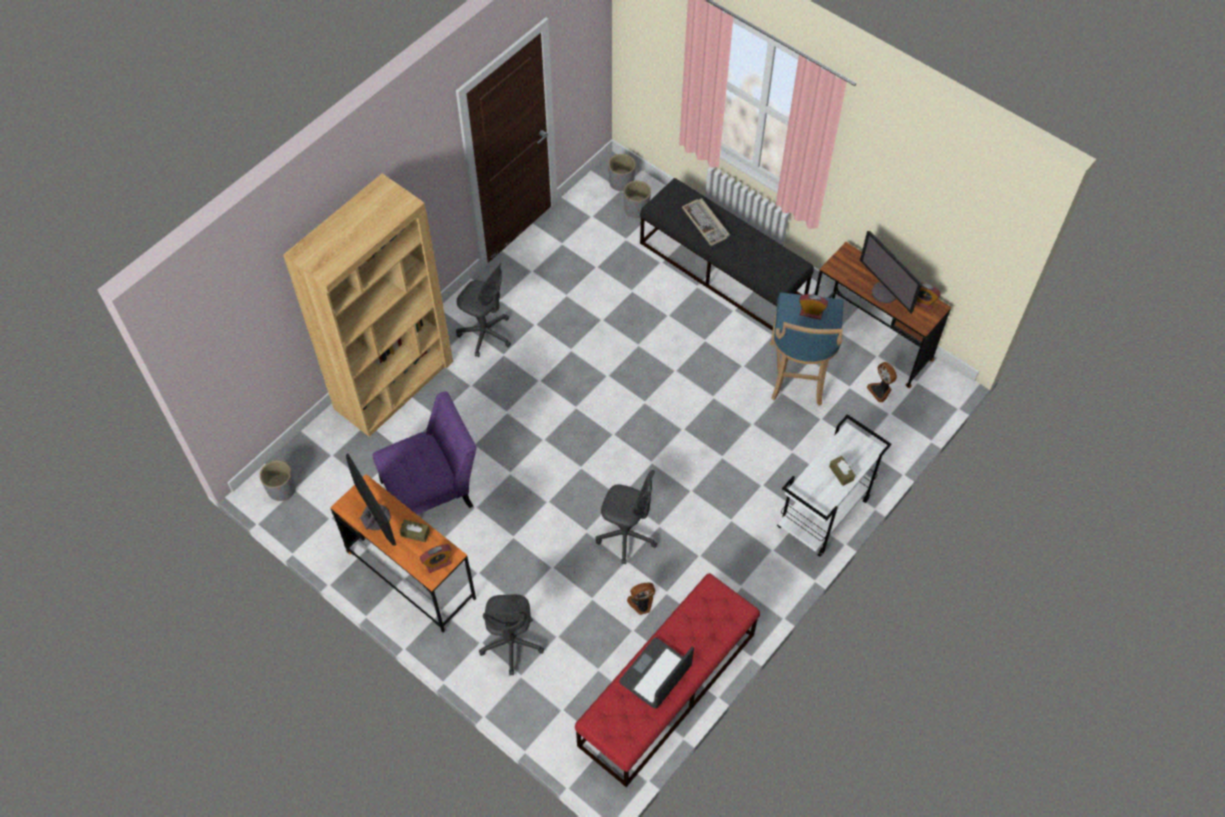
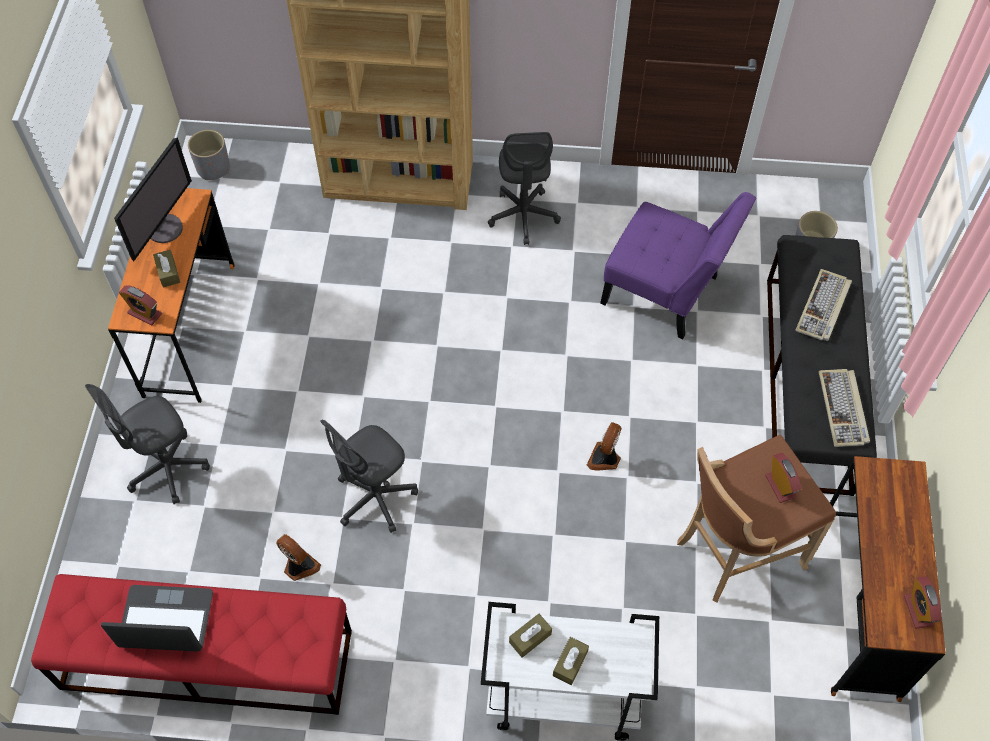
camera: 55 degrees right, 0 degrees up
(432, 491) = (300, 287): purple chair -> purple chair (665, 293)
(621, 182) = (830, 215): grey planter -> none
(626, 536) = (375, 498): grey office chair -> grey office chair turned 60 degrees clockwise
(776, 259) = (843, 409): none -> keyboard
(798, 376) = (735, 552): blue stool -> brown stool
(813, 483) = (530, 638): none -> brown tissue box
(880, 390) = (797, 661): fan -> fan (605, 459)
(885, 292) = (891, 555): monitor -> none

